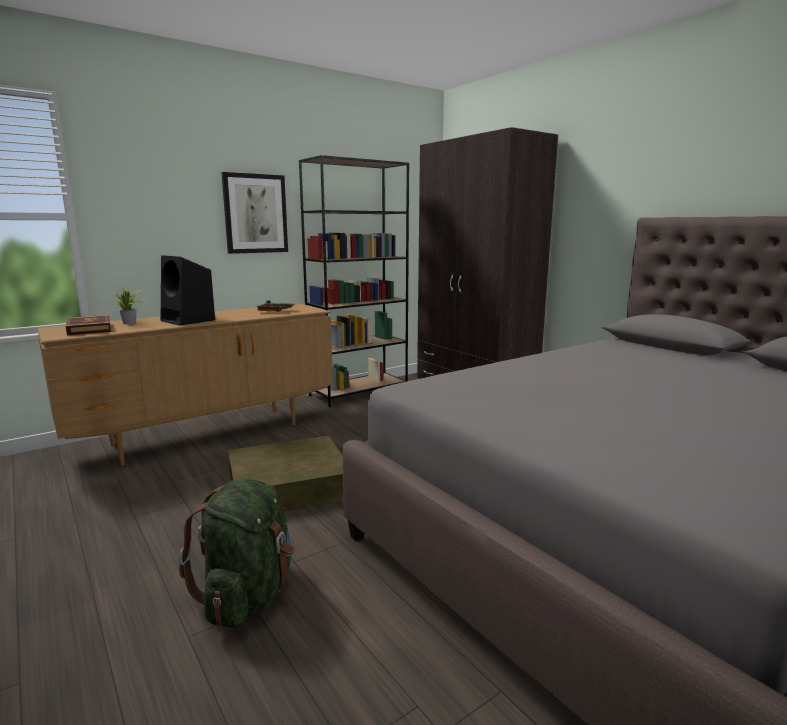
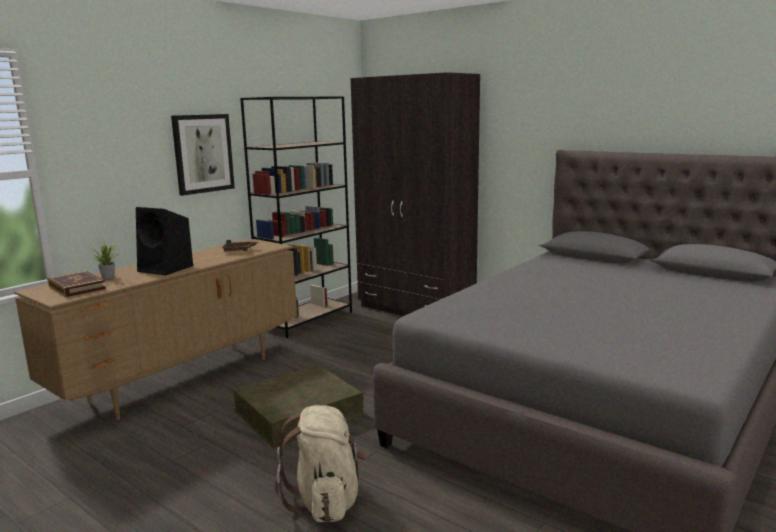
camera: 15 degrees left, 0 degrees up
(248, 595) = (326, 501): green backpack -> beige backpack

